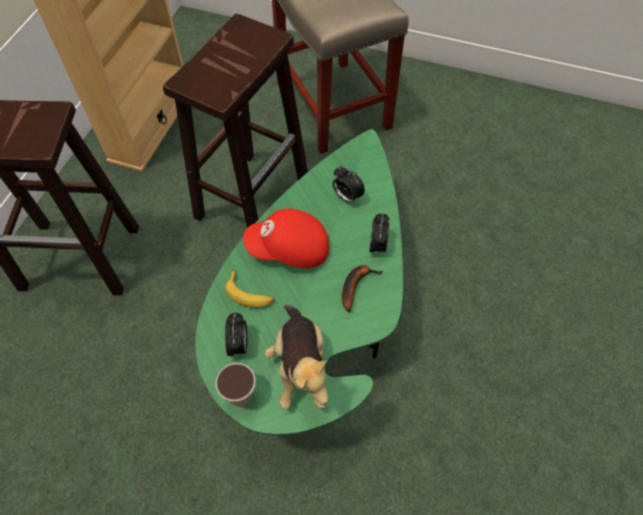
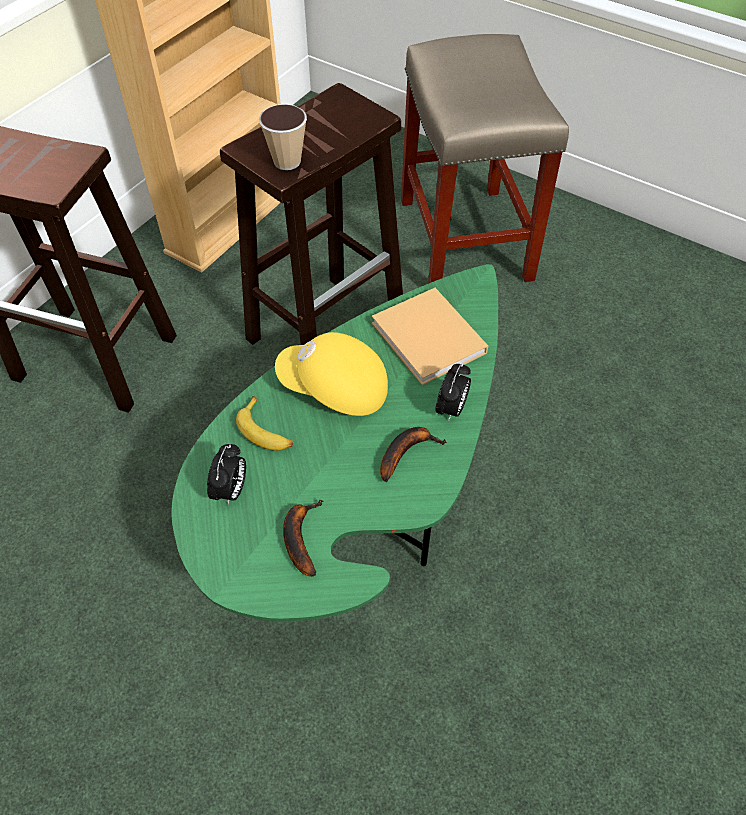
camera: 15 degrees right, 5 degrees down
(240, 395) = (212, 553): cup -> cup (287, 161)
(289, 249) = (334, 389): red cap -> yellow cap
(300, 367) = (300, 537): plush toy -> banana
(347, 197) = (430, 340): alarm clock -> beige book

